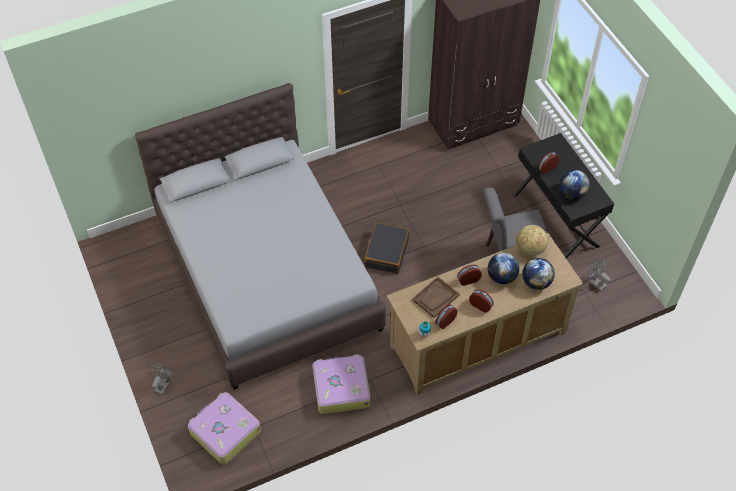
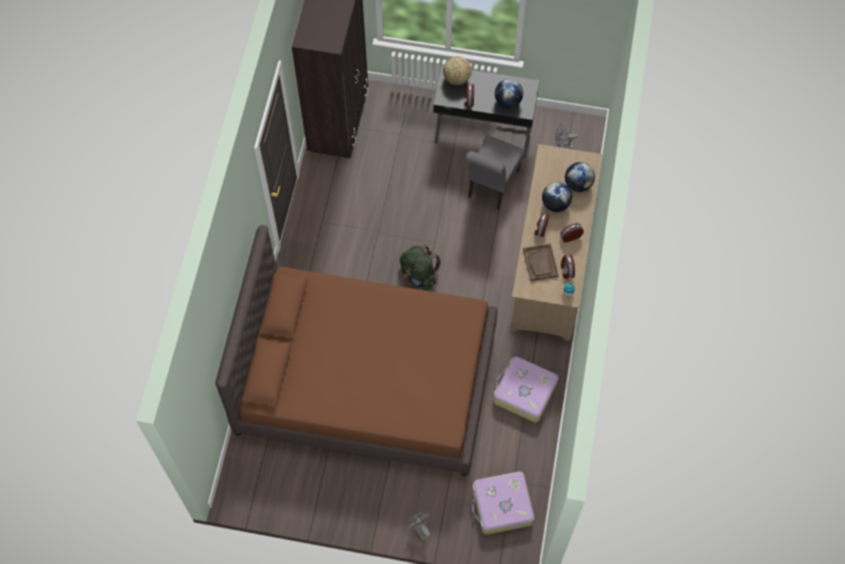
camera: 55 degrees left, 10 degrees up
(267, 271) = (366, 379): grey bed -> brown bed
(386, 252) = (418, 275): black suitcase -> green backpack
(530, 249) = (544, 167): globe -> globe (456, 78)

